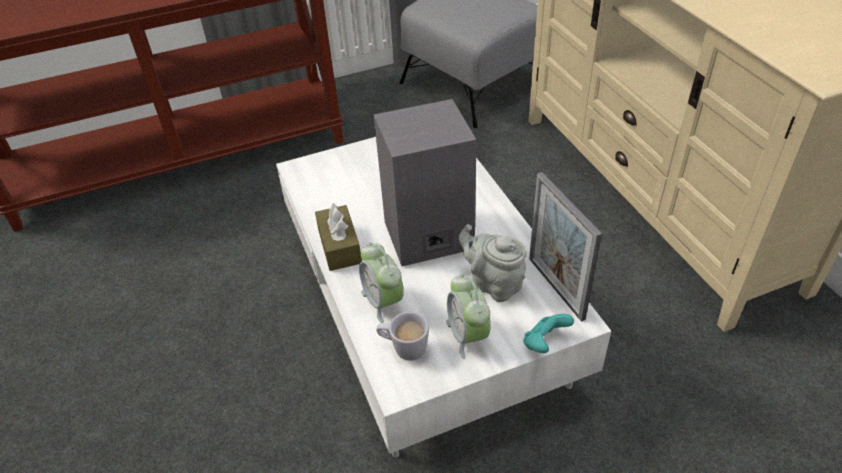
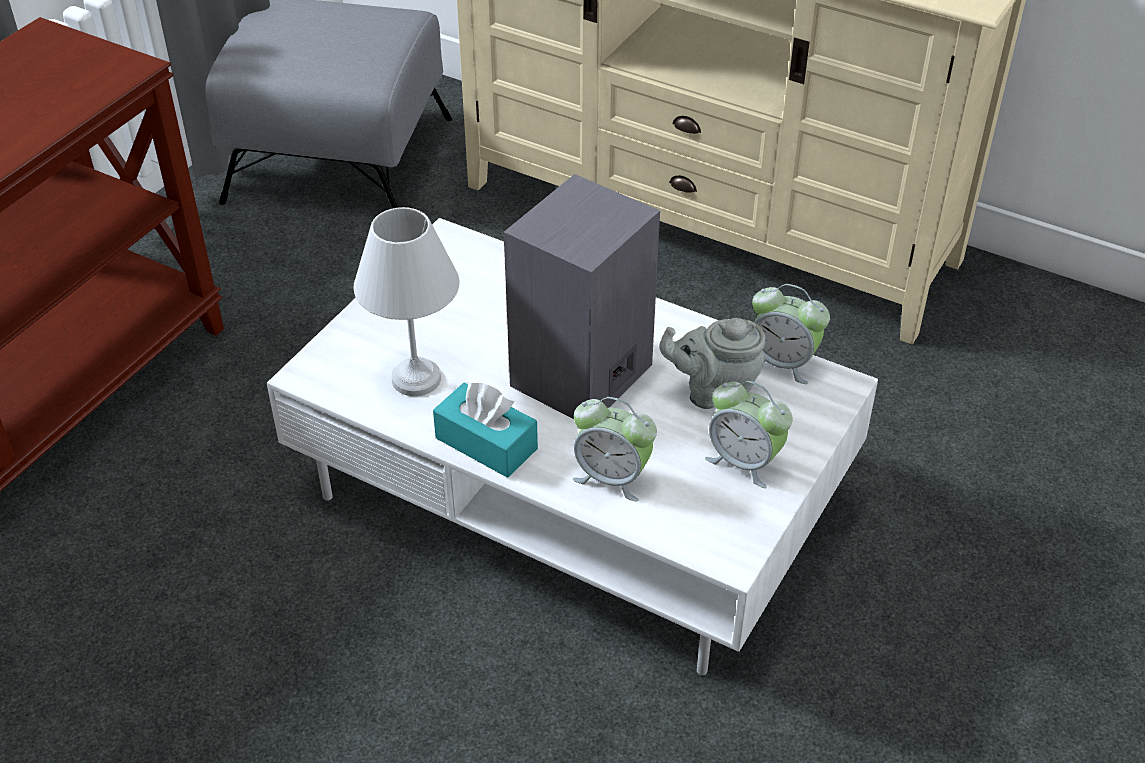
camera: 40 degrees left, 0 degrees up
(339, 246) = (486, 443): brown tissue box -> turquoise tissue box
(345, 195) = (418, 378): none -> white table lamp
(403, 348) = (691, 513): white mug -> none
(544, 343) = (829, 426): turquoise game controller -> none
(556, 288) = (782, 363): picture frame -> alarm clock

